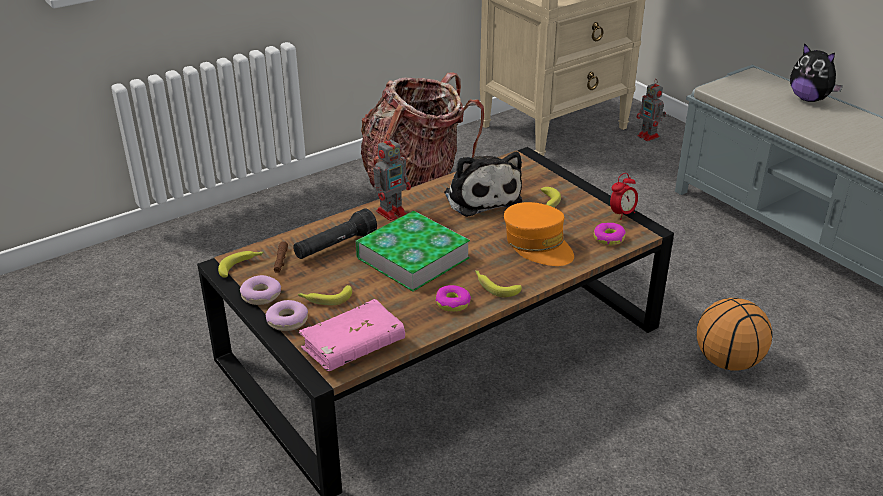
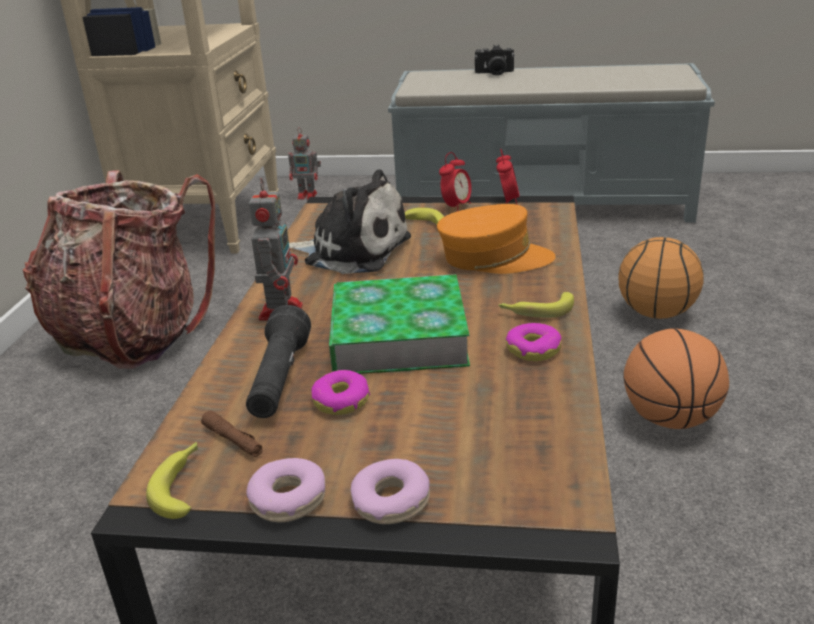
camera: 45 degrees left, 5 degrees down
(325, 298) = (385, 441): banana -> none
(353, 346) = (533, 466): pink book -> none
(587, 200) = (456, 207): none -> alarm clock
(605, 421) = (670, 419): none -> basketball
(608, 238) = (538, 223): donut -> donut (341, 401)
(809, 99) = (494, 73): plush toy -> camera

